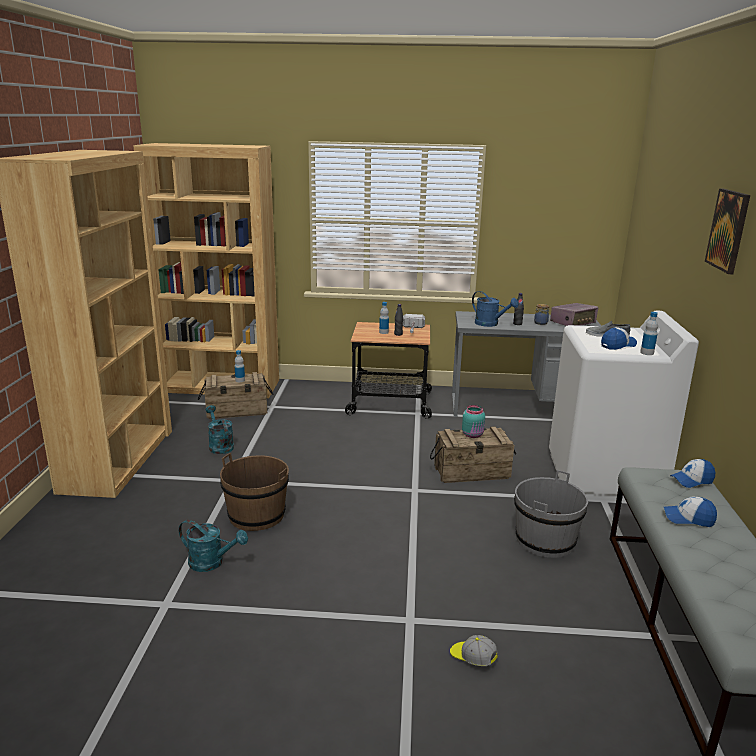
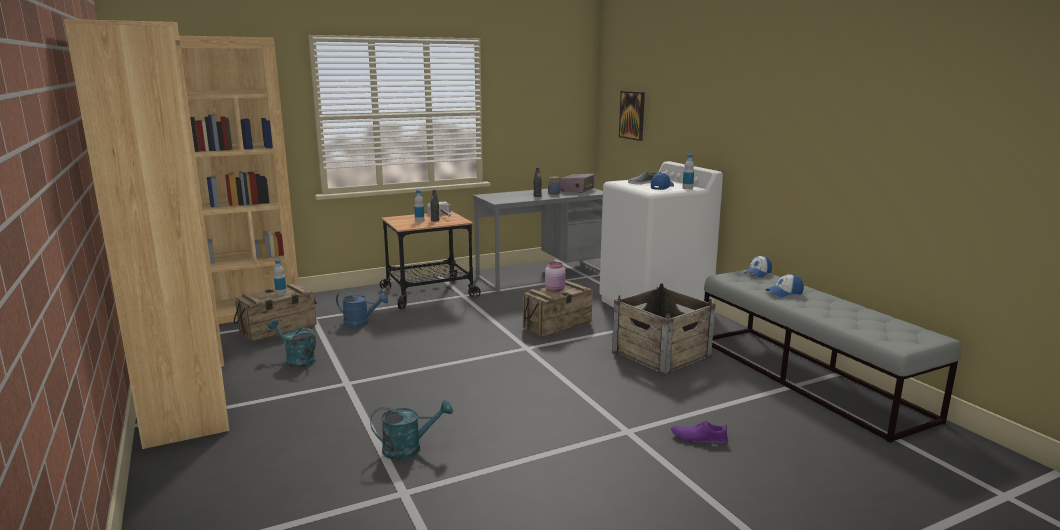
camera: 30 degrees left, 5 degrees down
(256, 515) = (407, 402): brown bucket -> none
(472, 658) = (698, 438): cap -> purple shoe
(473, 435) = (555, 289): turquoise jar -> pink jar
(490, 324) = (516, 199): blue watering can -> blue watering can (361, 323)
(545, 540) = (661, 354): grey bucket -> crate
(728, 230) = (734, 83): picture -> picture (632, 115)

